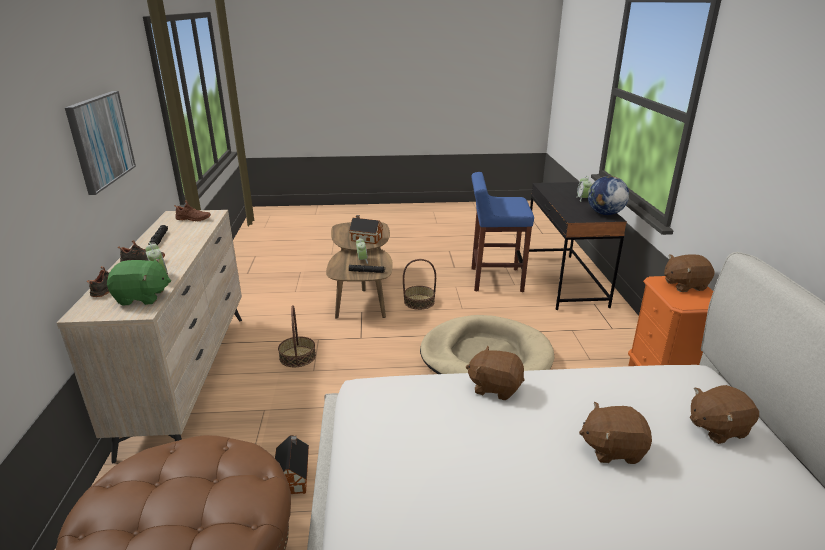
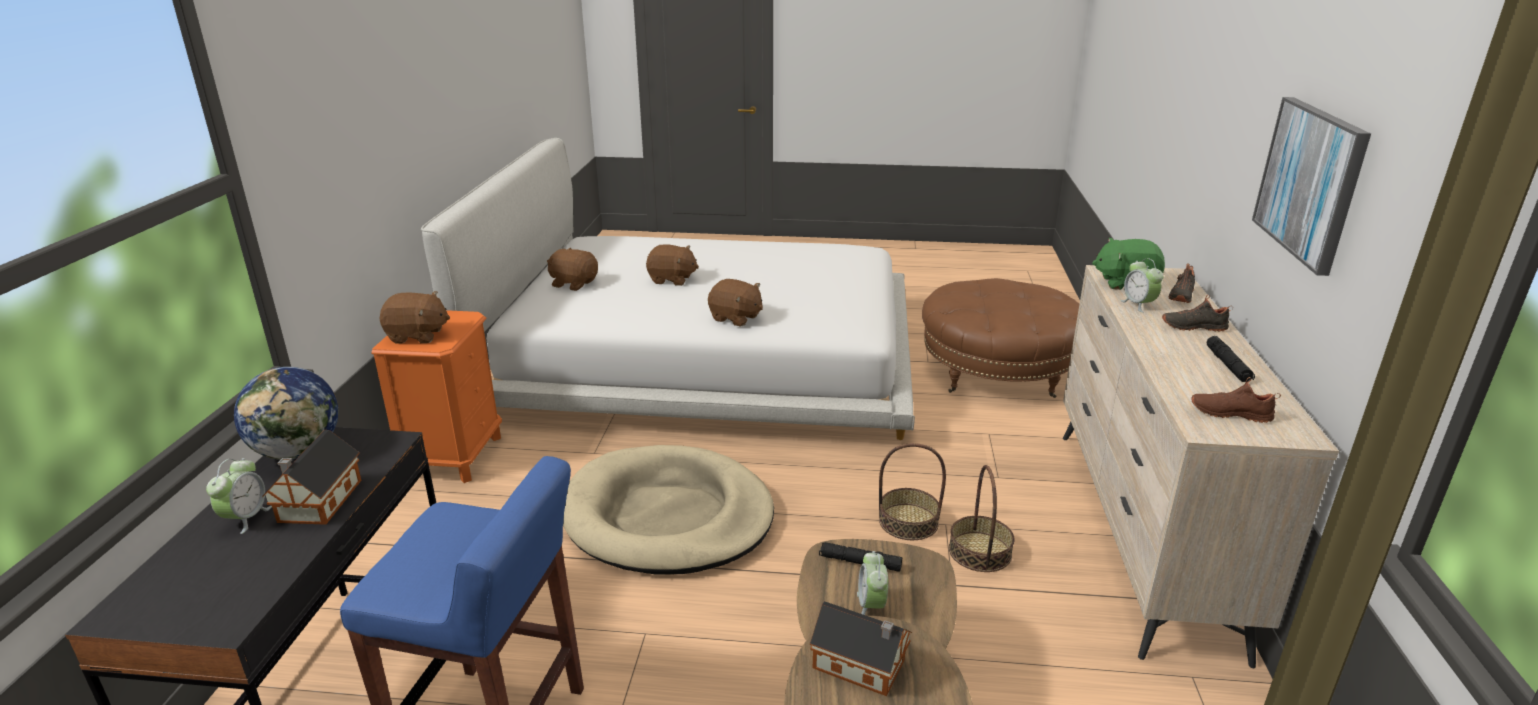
camera: 170 degrees left, 0 degrees up
(293, 476) = (937, 415): toy house -> toy house (317, 503)
(419, 302) = (733, 667): basket -> basket (908, 522)
(717, 428) = (574, 284): brown plush toy -> brown plush toy turned 150 degrees counterclockwise

